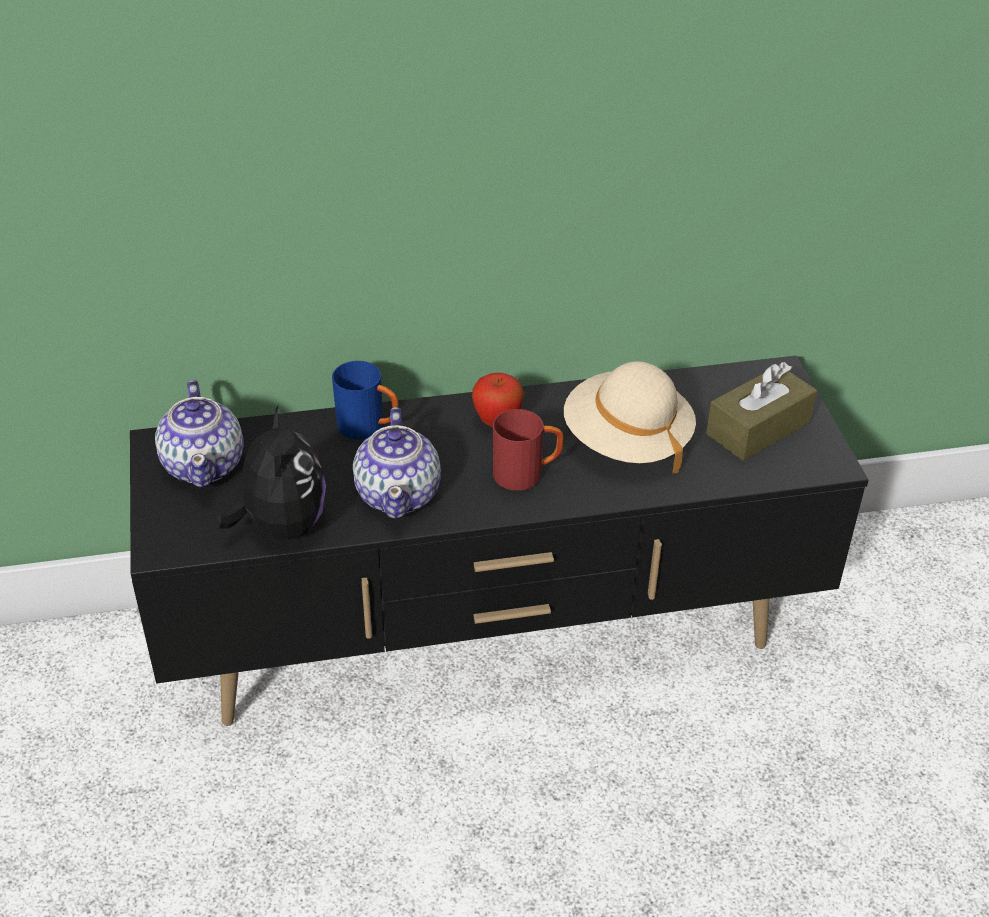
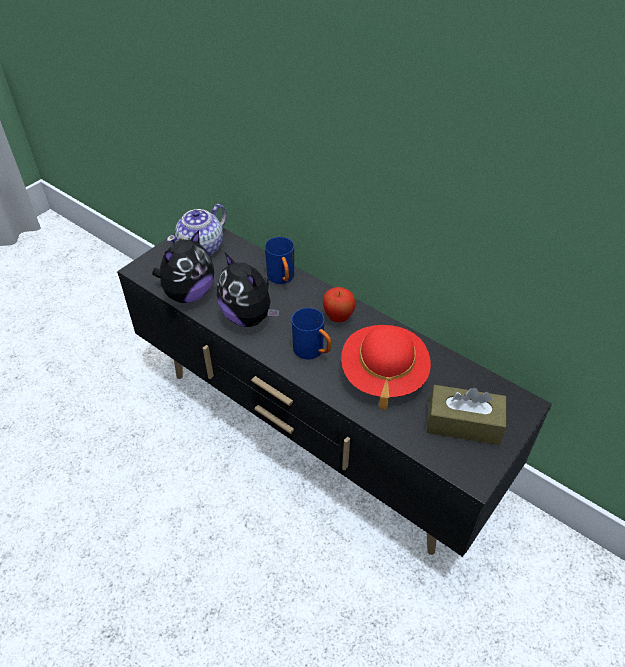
camera: 50 degrees right, 5 degrees up
(399, 494) = (249, 317): teapot -> plush toy
(527, 474) = (313, 352): red mug -> blue mug
(626, 441) = (383, 374): beige hat -> red hat

